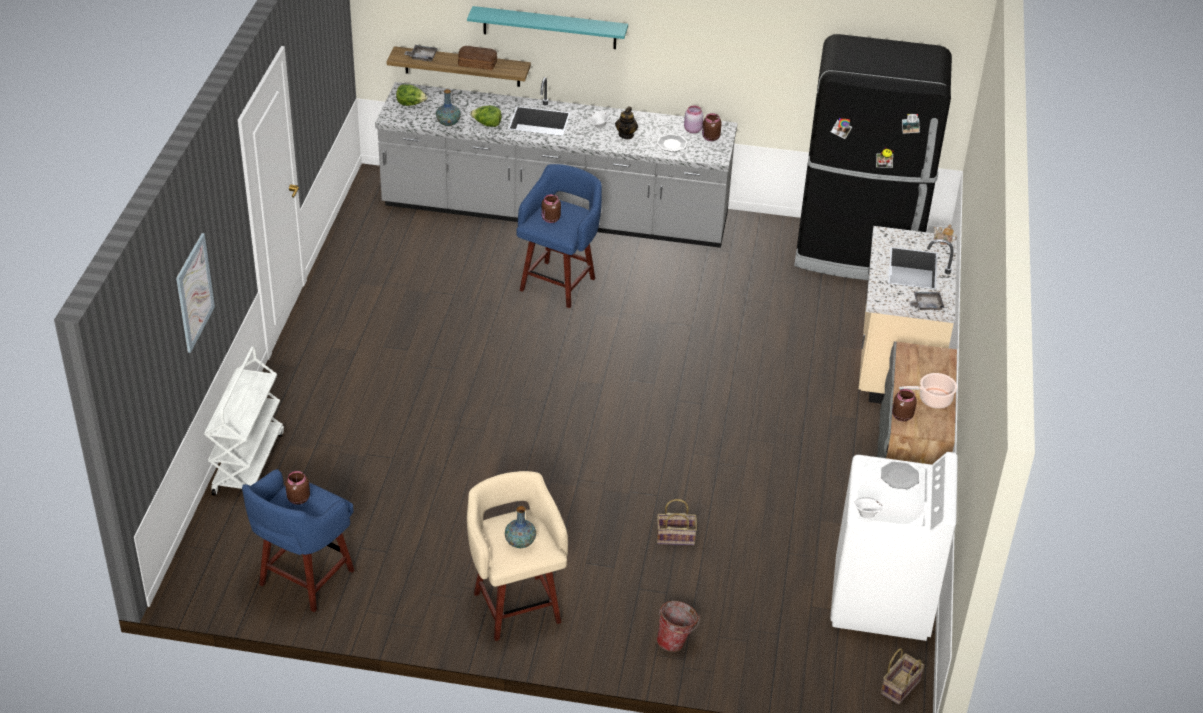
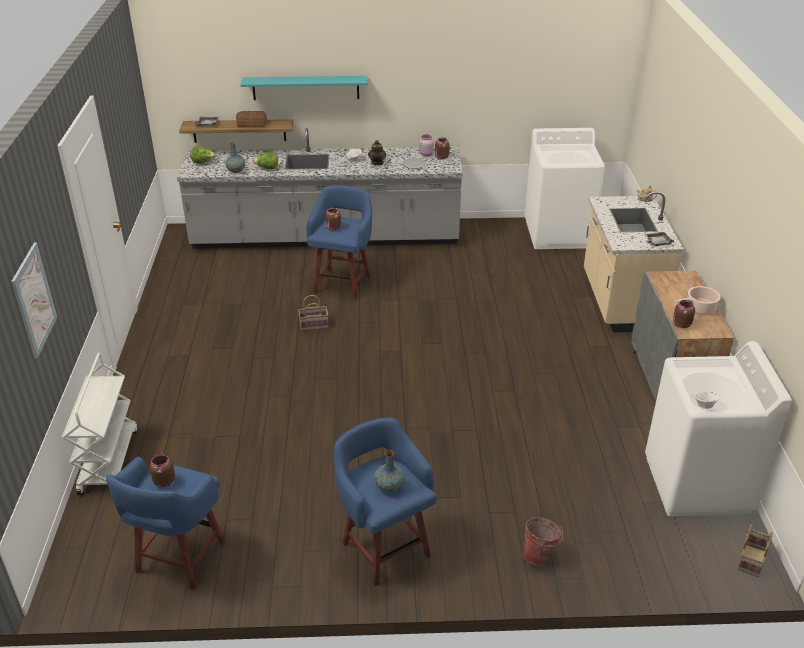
camera: 10 degrees left, 5 degrees down
(515, 605) = (384, 547): beige stool -> blue stool
(676, 537) = (505, 461): basket -> basket (314, 325)
(858, 252) = (558, 234): black fridge -> white washing machine
(899, 476) = (714, 369): plate -> none

